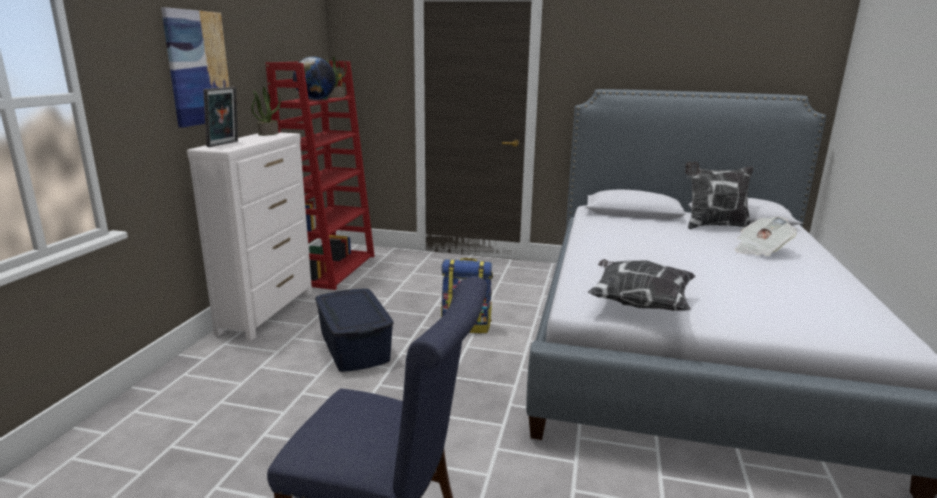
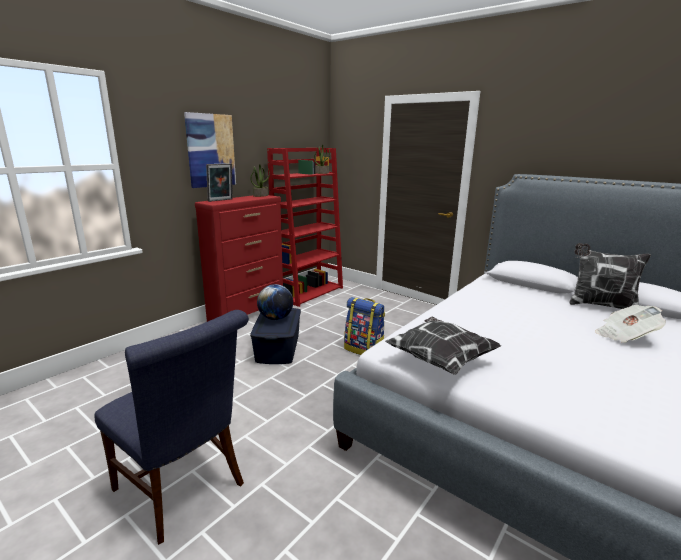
camera: 25 degrees right, 0 degrees up
(268, 311) = (247, 313): white dresser -> red dresser
(315, 100) = (302, 174): globe -> globe (275, 318)

